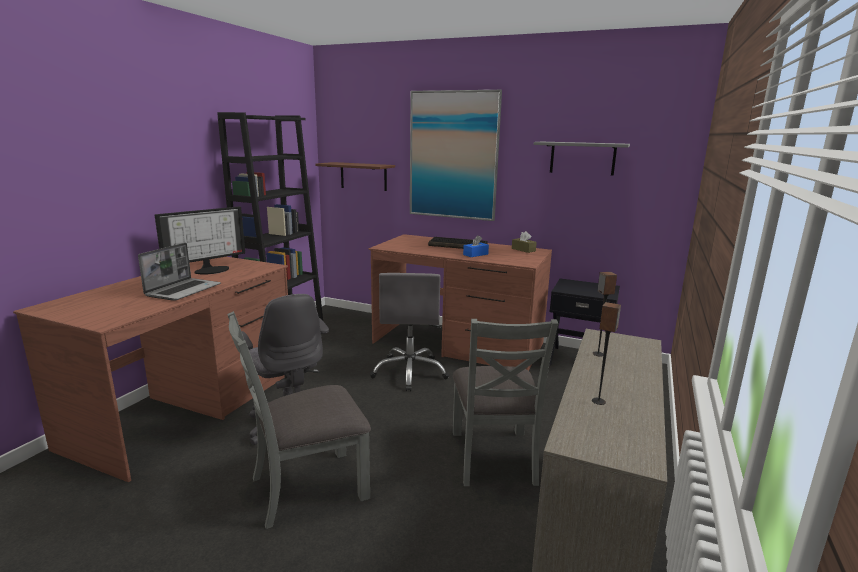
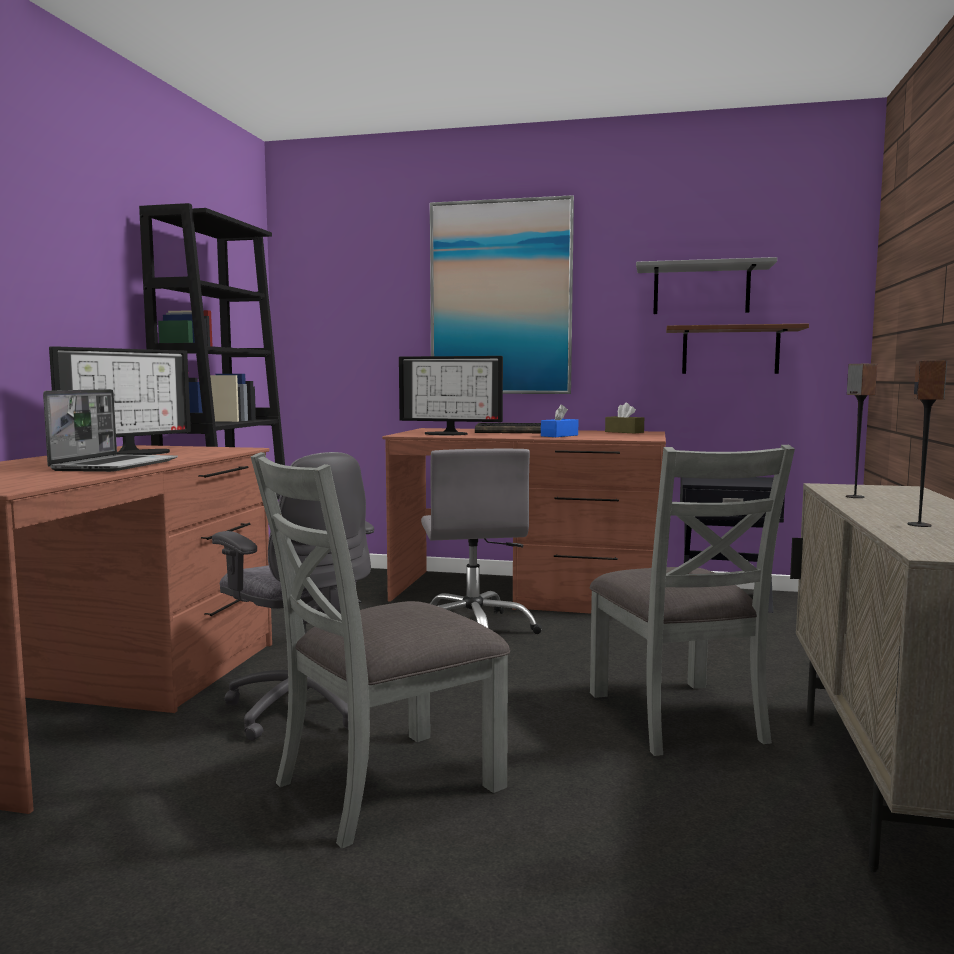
camera: 10 degrees left, 10 degrees down
(363, 176) = (350, 339): brown shelf -> brown shelf (730, 350)
(410, 246) = (447, 433): none -> monitor

